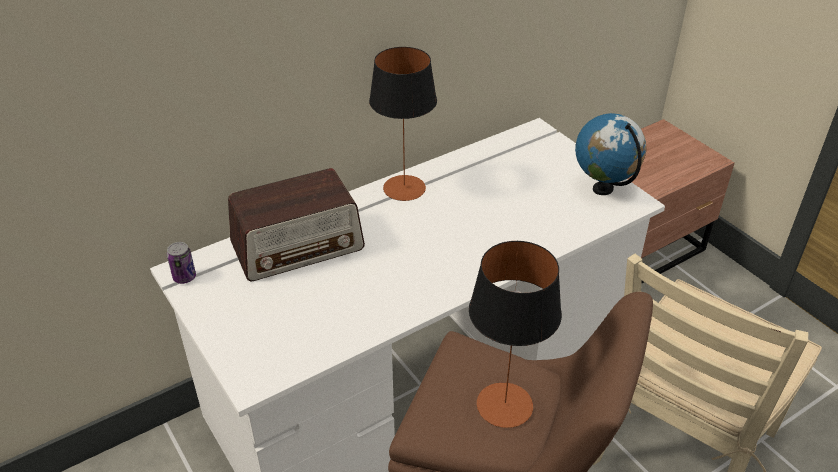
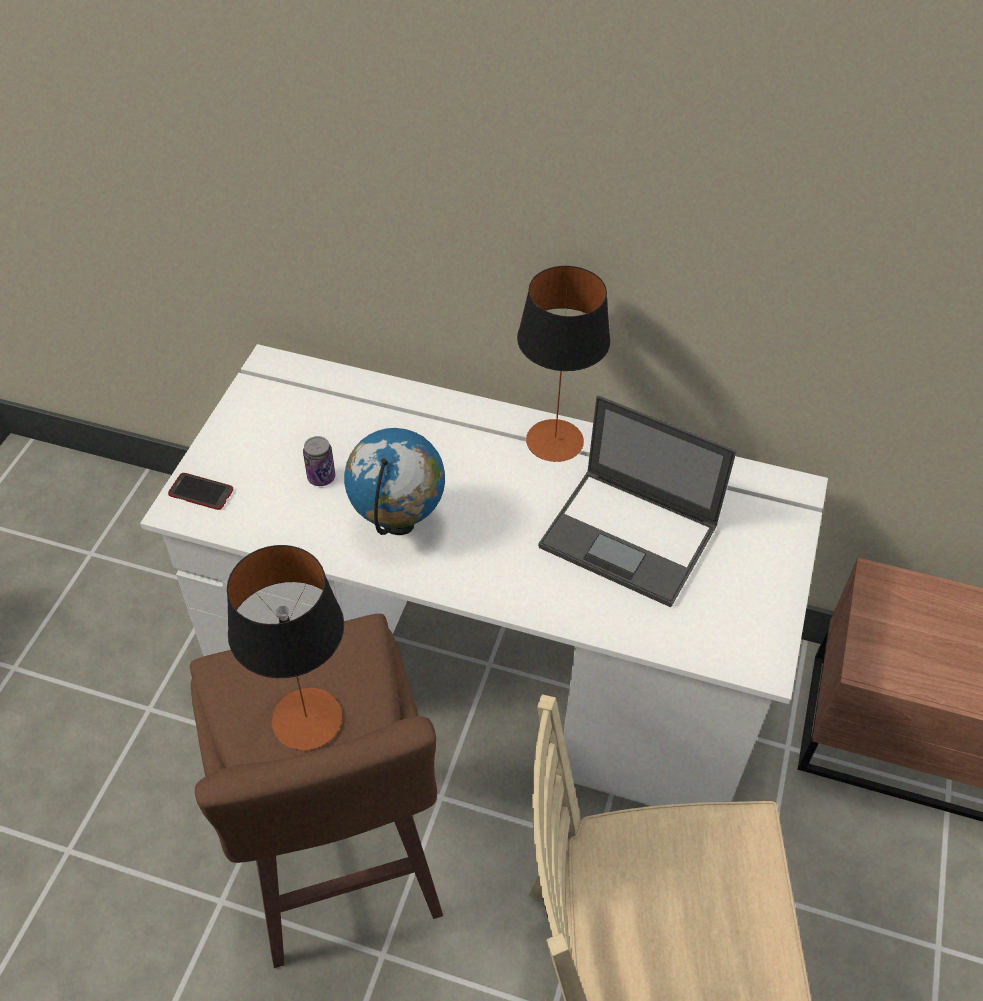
camera: 50 degrees right, 10 degrees up
(184, 277) = (265, 374): can -> can (321, 477)
(251, 363) = (201, 492): none -> phone
(298, 246) = (381, 420): radio -> none
(506, 199) = (630, 537): none -> laptop
(603, 189) = (752, 617): globe -> globe (399, 524)

